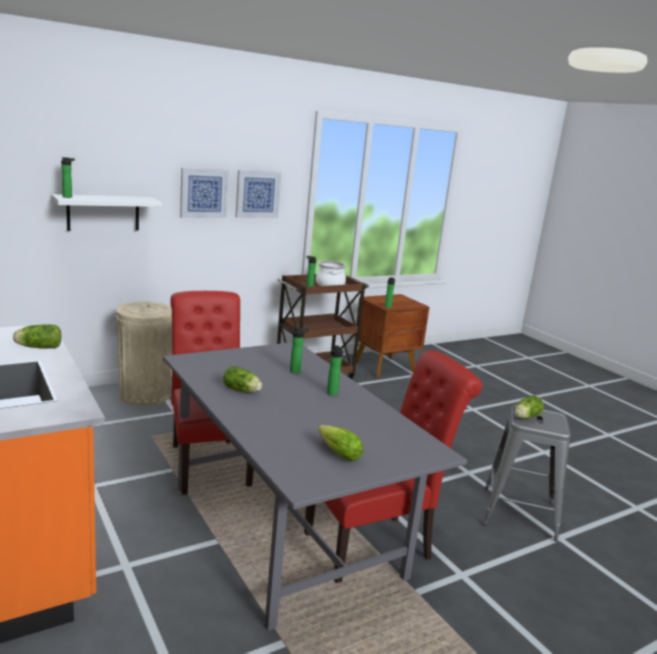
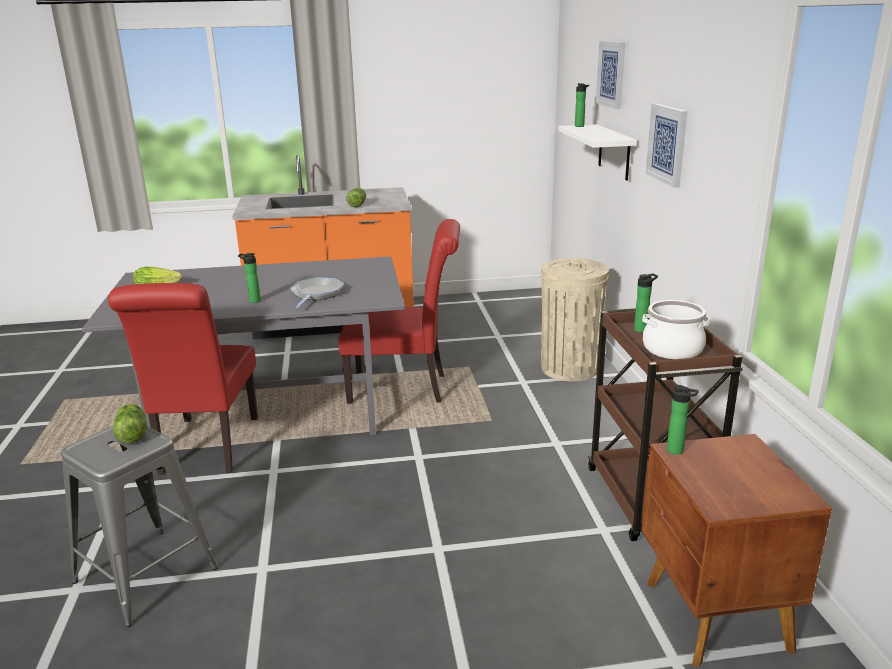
camera: 115 degrees right, 5 degrees up
(242, 391) = (292, 273): lettuce -> none
(257, 194) = (709, 158): picture -> picture (612, 74)
(296, 371) = (316, 294): bottle -> frying pan

